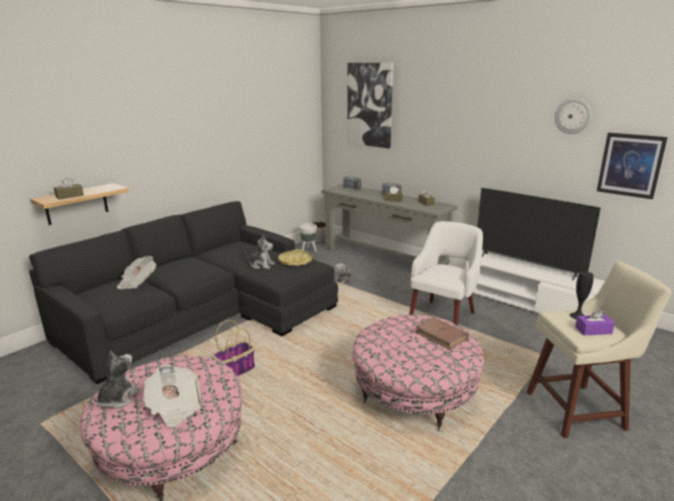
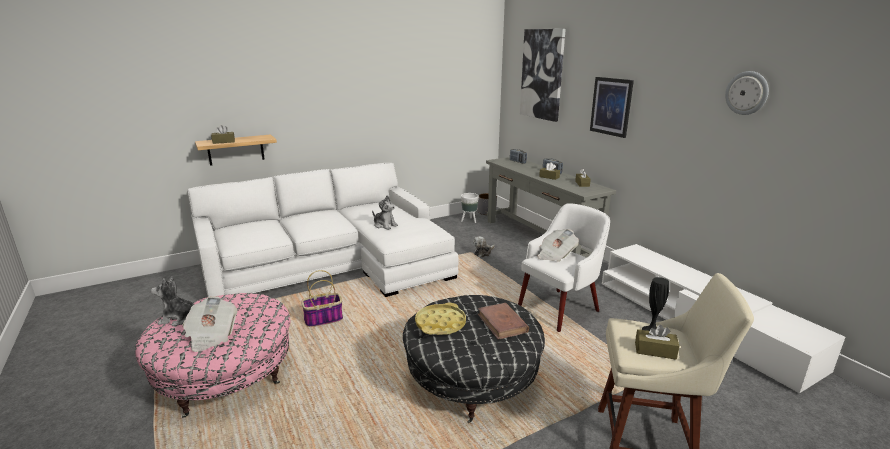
camera: 20 degrees right, 0 degrees up
(118, 399) = (179, 318): plush toy -> plush toy turned 135 degrees counterclockwise
(137, 282) = (269, 225): newspaper -> newspaper (555, 255)
(203, 313) = (334, 263): black sofa -> white sofa
(295, 261) = (418, 226): yellow tray -> yellow tray (440, 323)
(414, 393) = (472, 379): pink ottoman -> black ottoman
(527, 265) = (679, 268): television -> none
(593, 330) = (655, 350): purple tissue box -> brown tissue box
(630, 165) = (813, 158): picture -> picture (611, 106)

